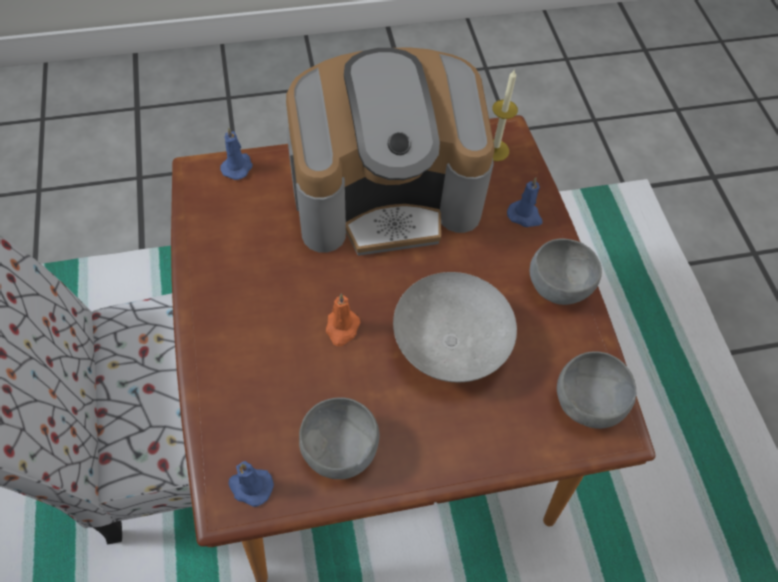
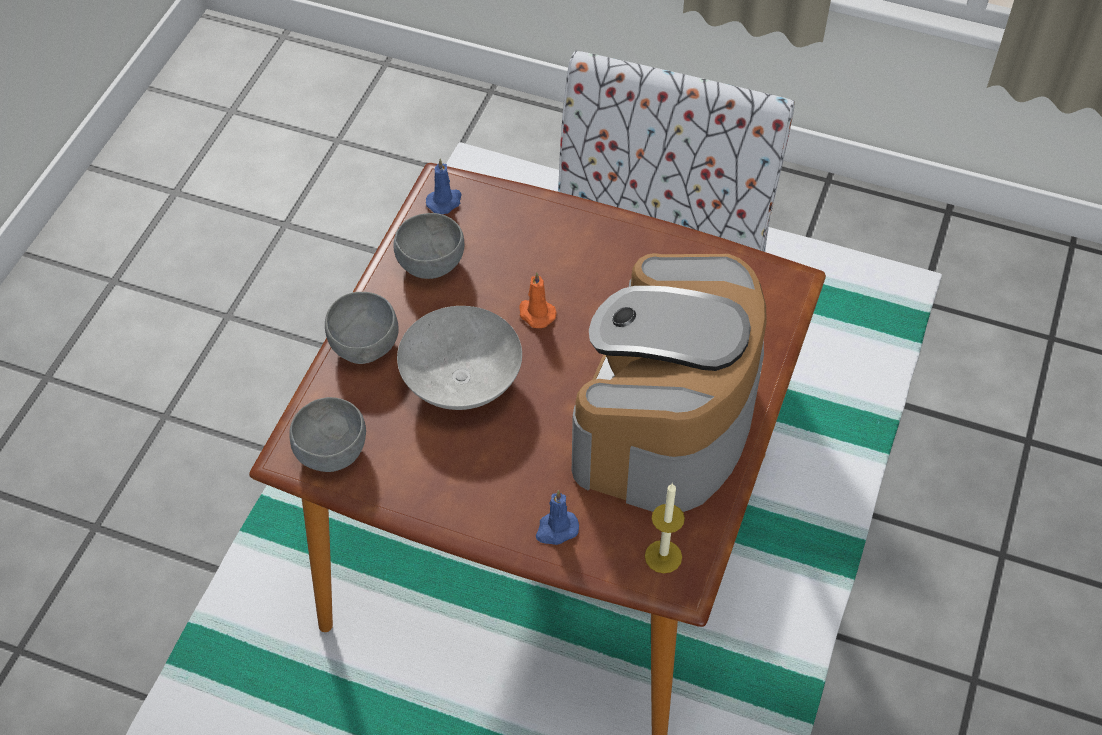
camera: 125 degrees right, 5 degrees down
(238, 167) = (779, 315): blue candle -> none
(558, 286) = (456, 505): grey bowl -> grey bowl (365, 346)

